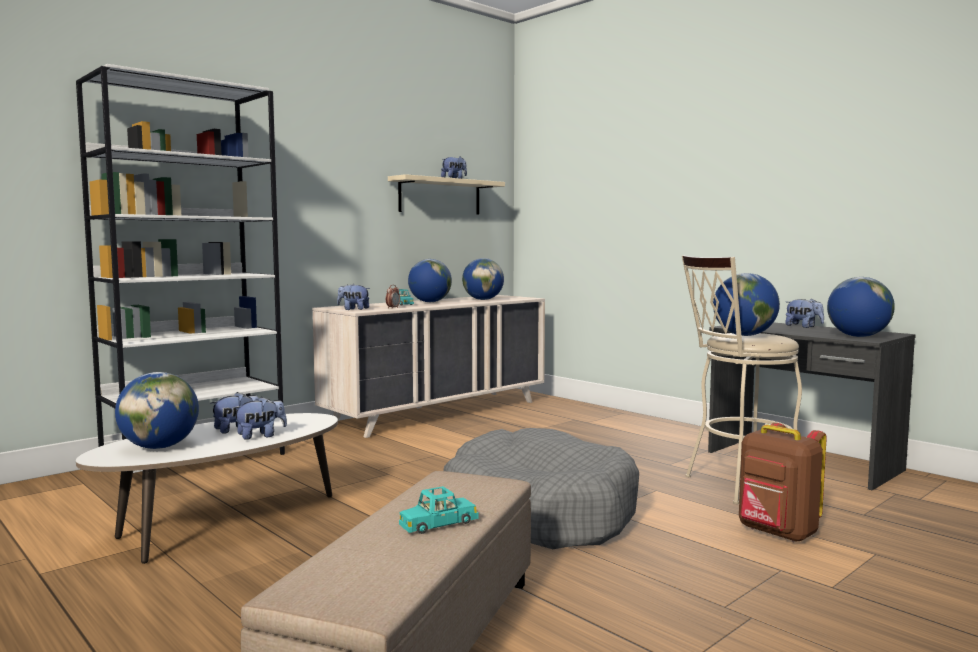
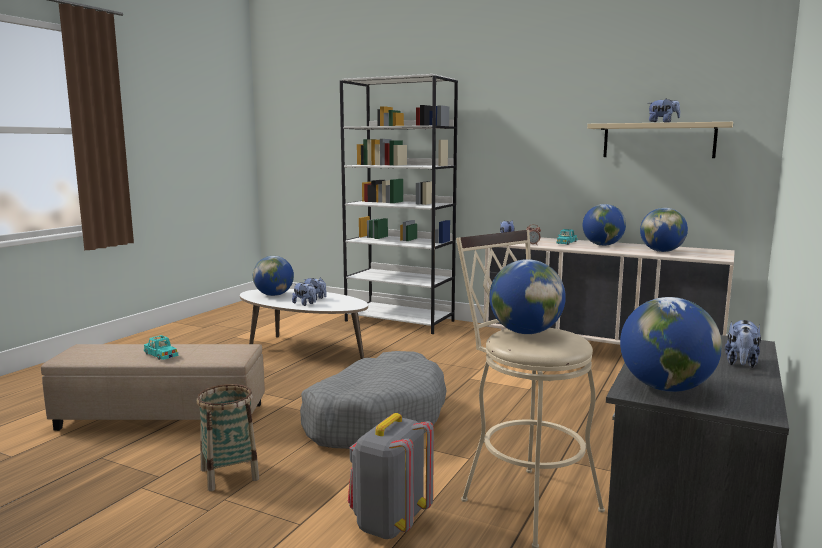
camera: 70 degrees right, 5 degrees up
(659, 601) = (229, 474): none -> basket
(777, 533) = (389, 523): brown backpack -> grey backpack

